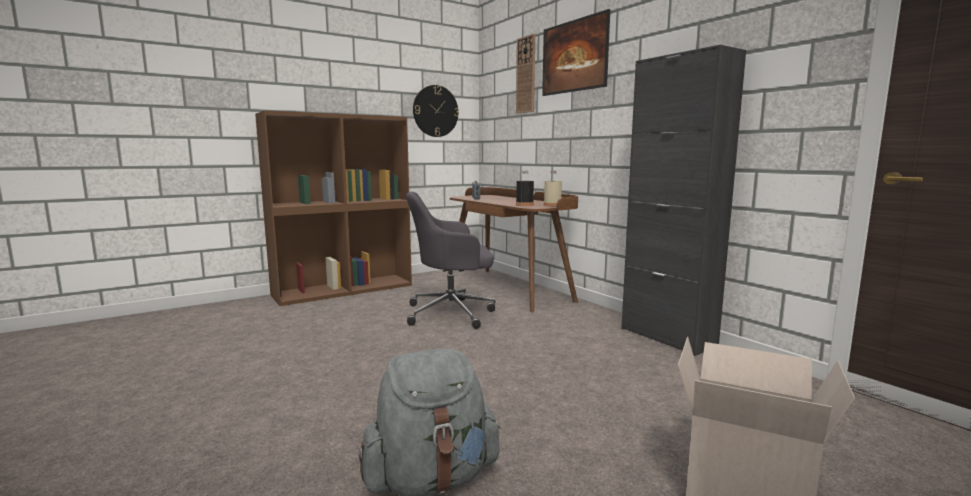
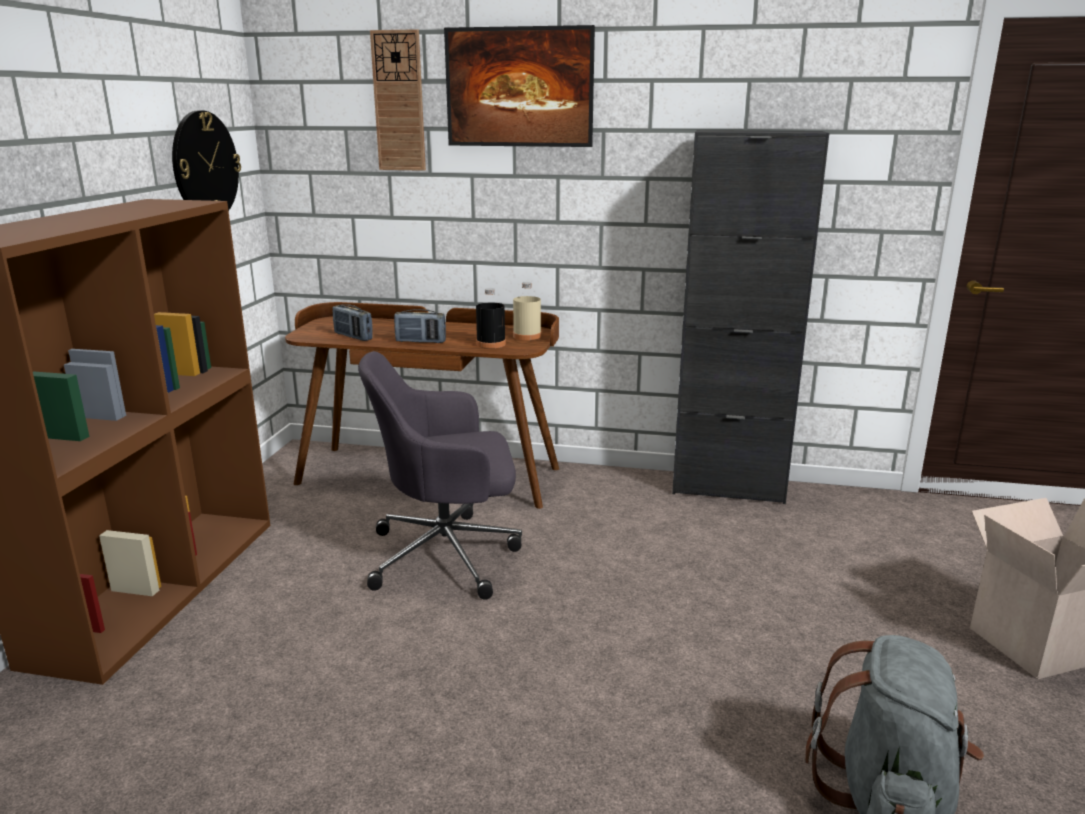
camera: 45 degrees left, 10 degrees up
(452, 313) = (448, 555): grey office chair -> grey office chair turned 45 degrees clockwise
(497, 201) = (420, 341): none -> radio

